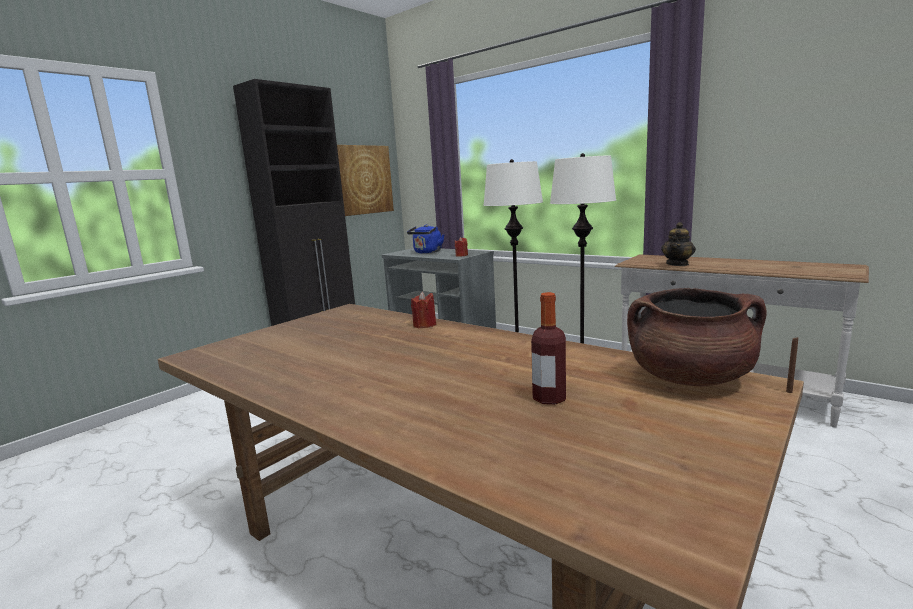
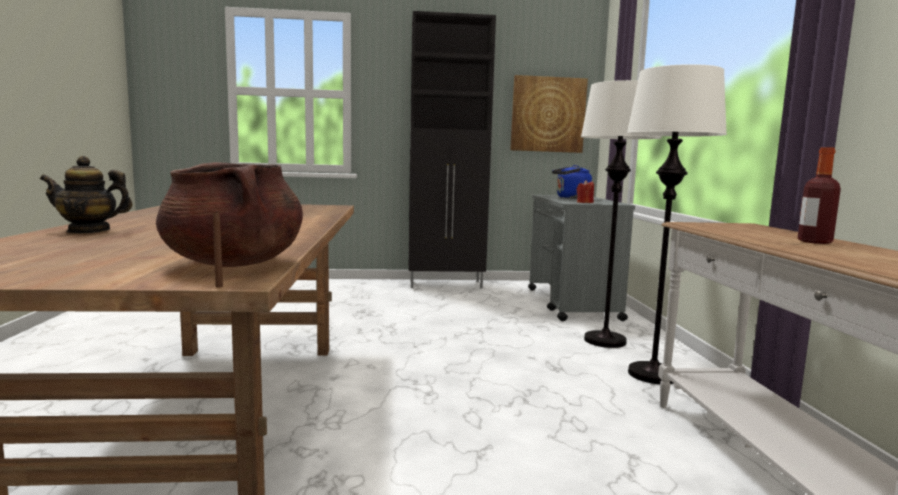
camera: 45 degrees right, 5 degrees down
(424, 325) = (315, 217): red candle -> none
(549, 398) = (146, 244): bottle -> bottle (814, 242)
(677, 264) = (731, 232): teapot -> teapot (89, 231)

